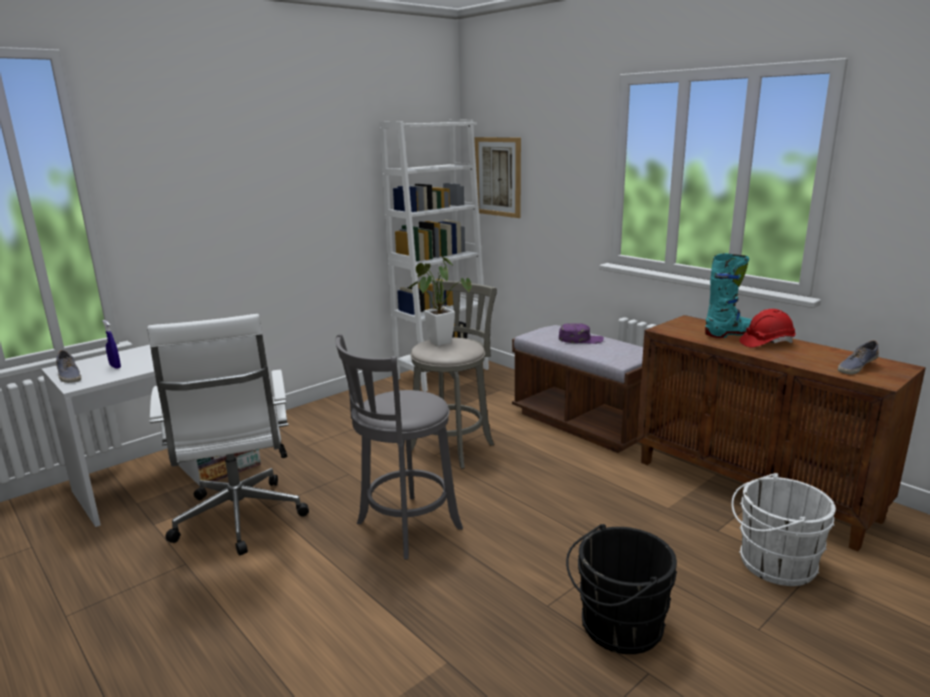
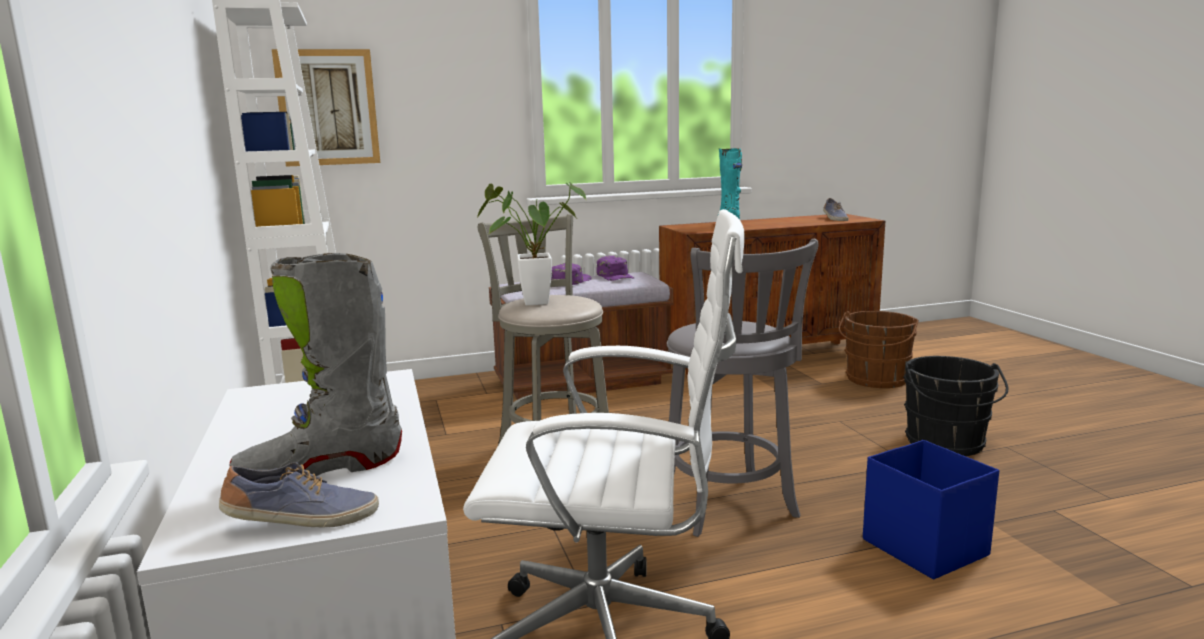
camera: 65 degrees left, 5 degrees down
(115, 366) = (321, 469): blue spray bottle -> grey boot
(385, 624) = (924, 546): none -> blue storage box
(620, 347) = (615, 276): none -> purple cap
(766, 343) = (762, 222): red hard hat -> none
(772, 563) = (875, 380): white bucket -> brown bucket

